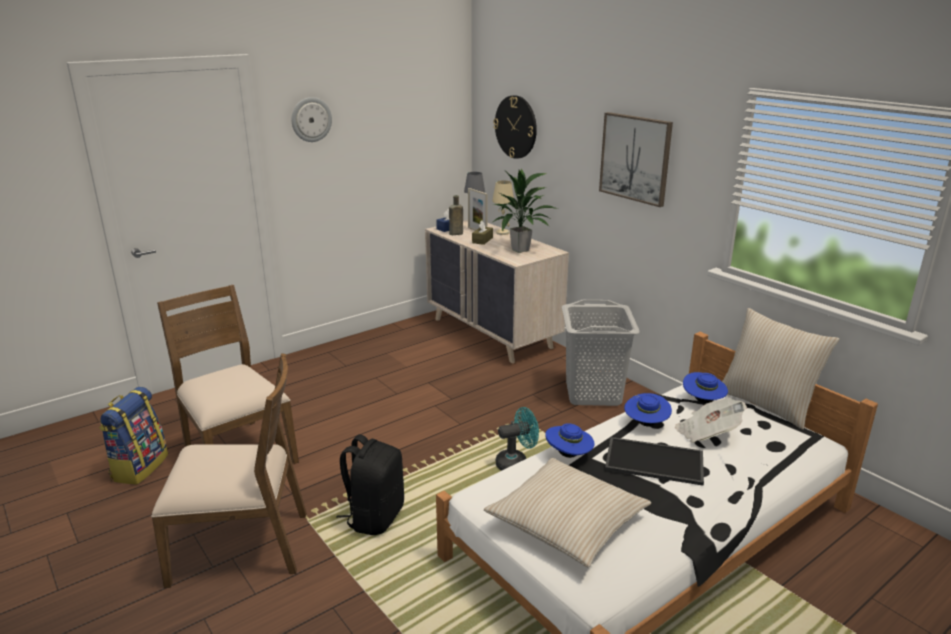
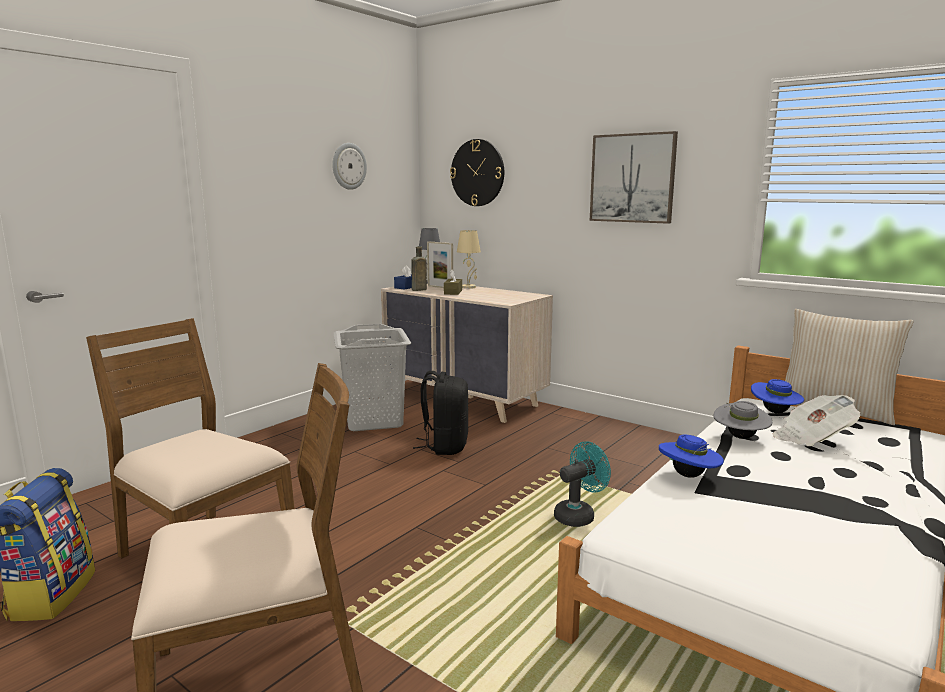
camera: 15 degrees left, 10 degrees down
(311, 119) = (259, 150): wall clock -> wall clock (348, 166)
(375, 517) = (441, 603): black backpack -> black backpack (445, 446)
(521, 250) = (502, 296): potted plant -> none
(566, 521) = (759, 544): beige pillow -> none
(592, 393) = (610, 440): grey laundry basket -> grey laundry basket (373, 421)
(646, 424) = (740, 437): blue hat -> grey hat
(653, 462) = (789, 469): tray -> none

